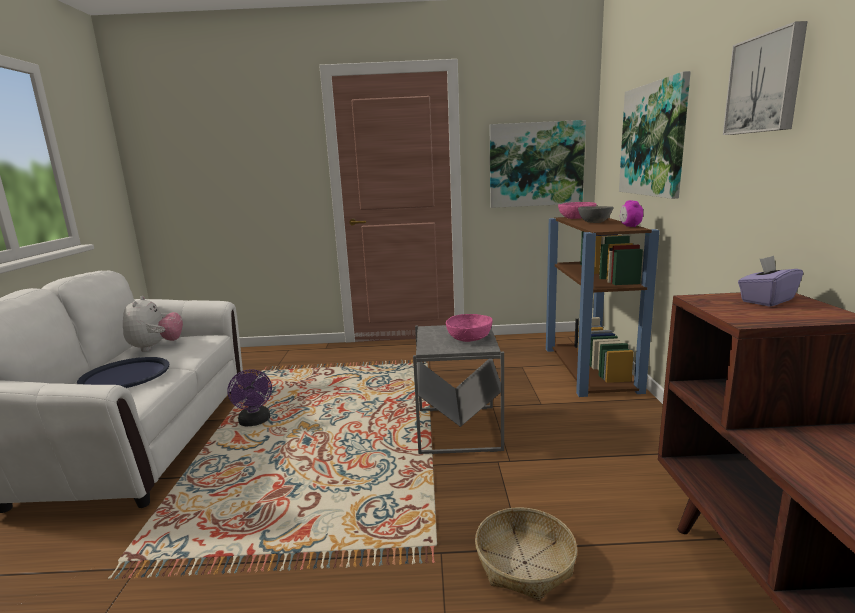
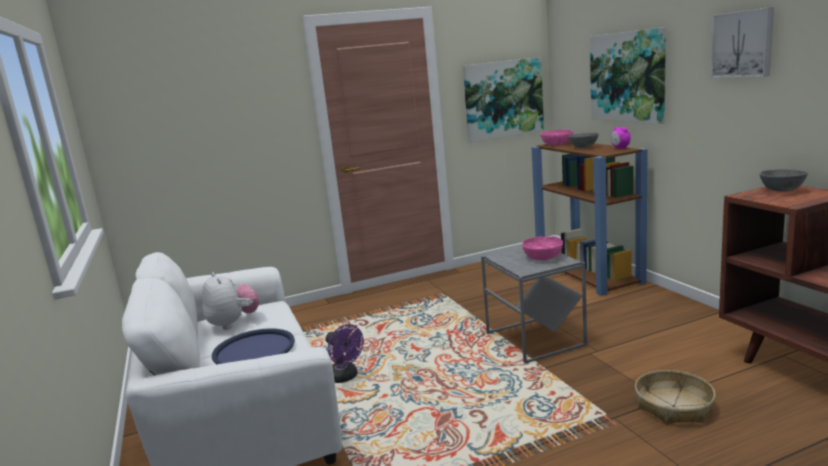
camera: 20 degrees left, 0 degrees up
(766, 300) = (782, 191): purple tissue box -> grey bowl

